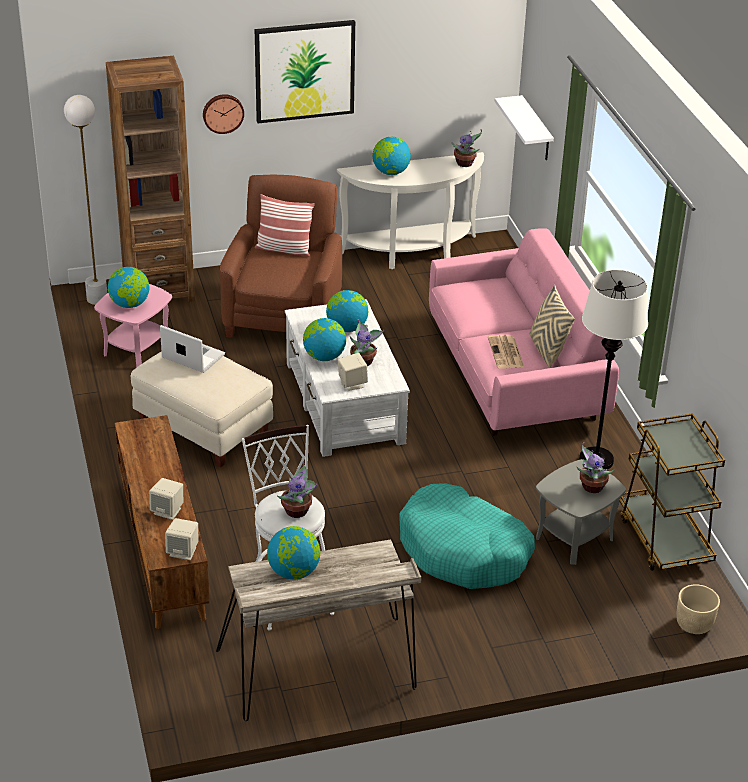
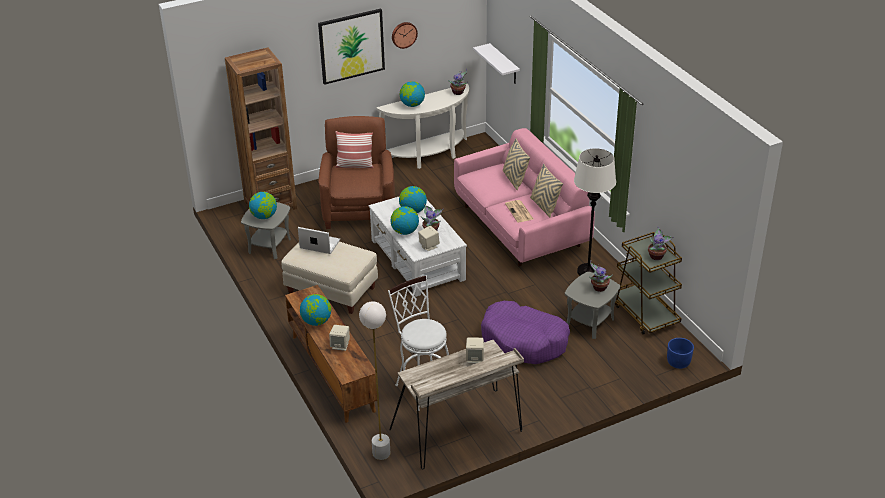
camera: 10 degrees left, 0 degrees up
(97, 299) = (230, 216): white floor lamp -> white floor lamp (381, 453)
(137, 349) = (269, 246): pink side table -> grey side table
(183, 551) = (359, 369): beige speaker -> beige speaker (475, 358)
(223, 113) = (301, 80): wall clock -> wall clock (403, 34)
(294, 572) = (440, 369): globe -> globe (316, 321)
(298, 511) = (429, 331): potted plant -> potted plant (657, 256)
(463, 551) = (524, 341): turquoise dog bed -> purple dog bed
(515, 304) = (514, 179): none -> beige pillow
(694, 624) = (678, 362): beige planter -> blue planter

